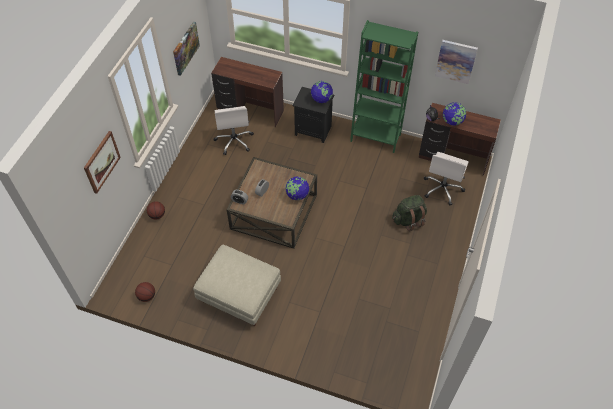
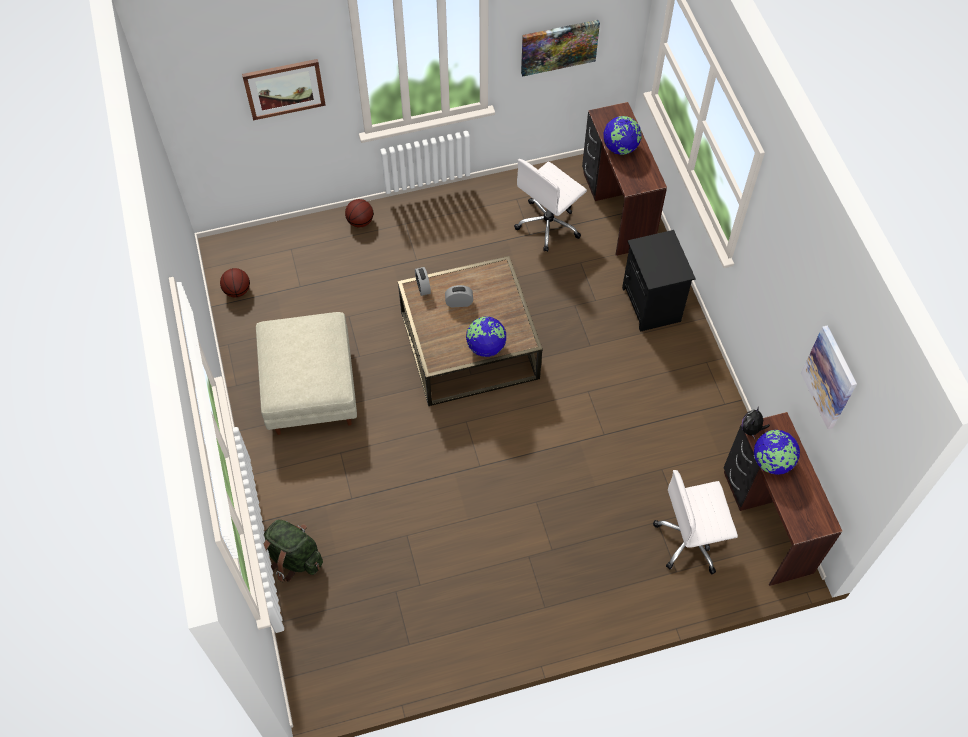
camera: 55 degrees right, 5 degrees up
(321, 99) = (670, 268): globe -> globe (620, 148)
(375, 137) = (710, 391): green bookcase -> none
(408, 220) = (592, 524): green backpack -> green backpack (293, 558)

